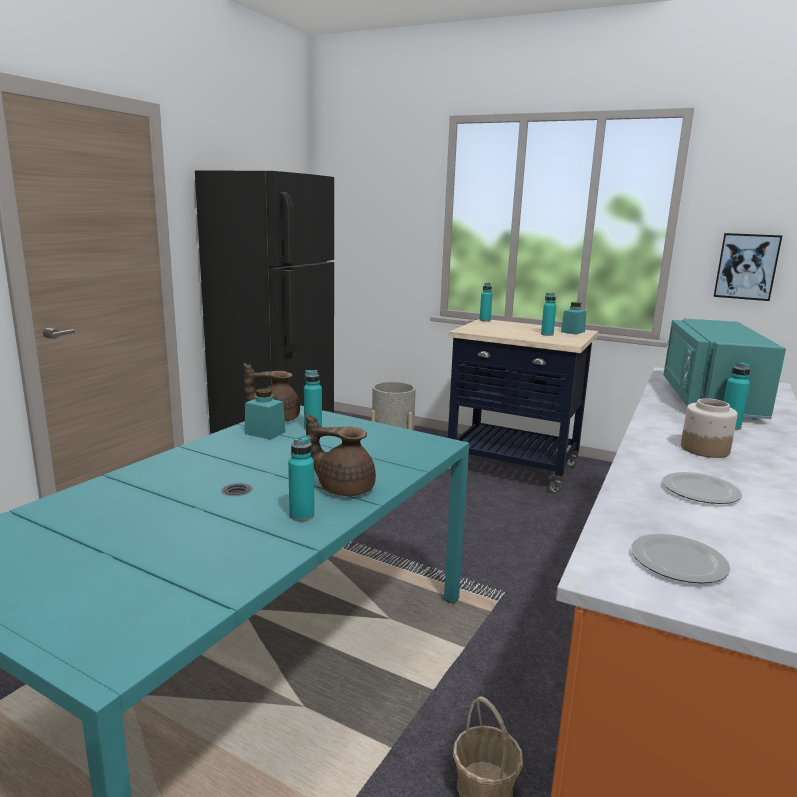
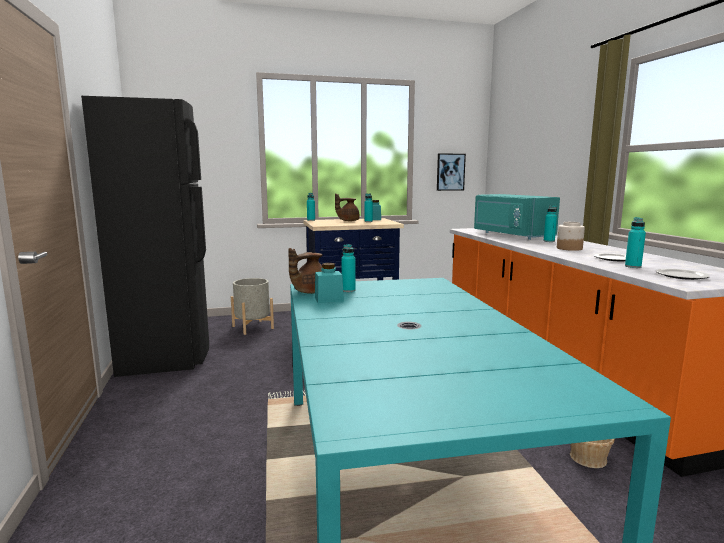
camera: 40 degrees left, 5 degrees down
(301, 515) = (479, 323): turquoise bottle -> turquoise bottle (633, 266)
(344, 488) = (457, 308): brown teapot -> brown teapot (348, 221)

